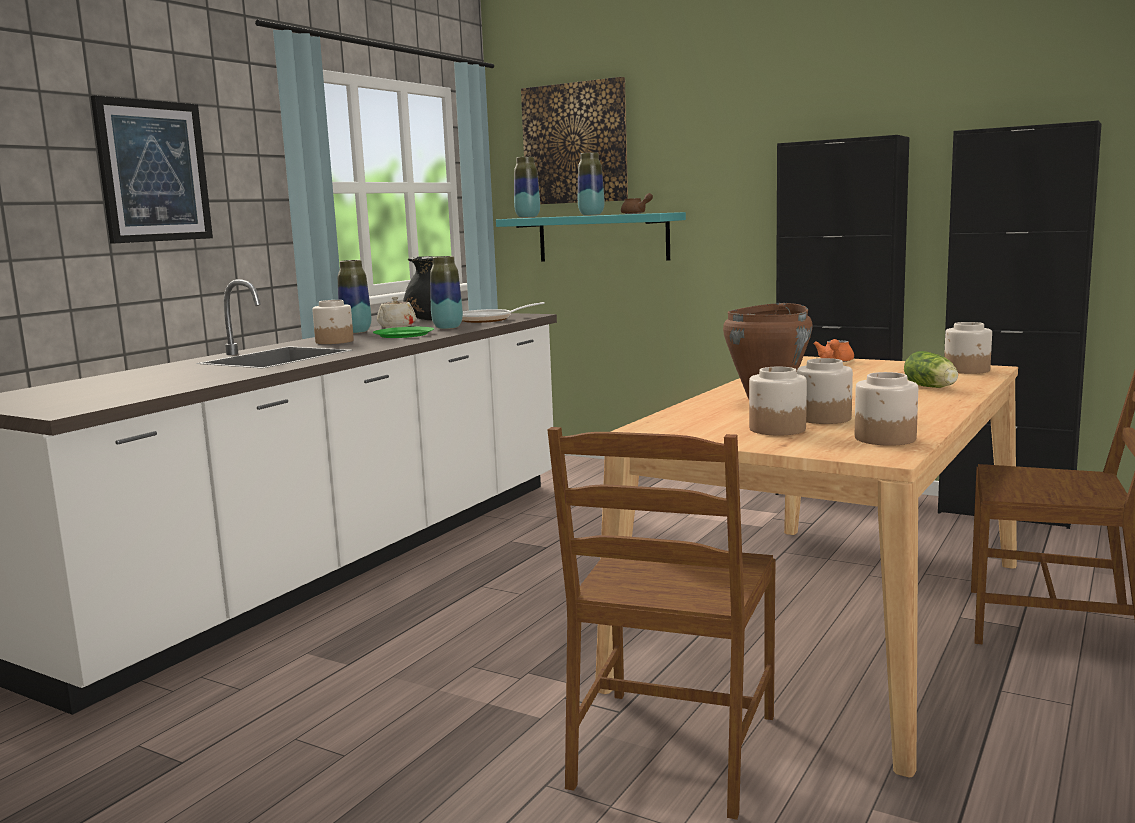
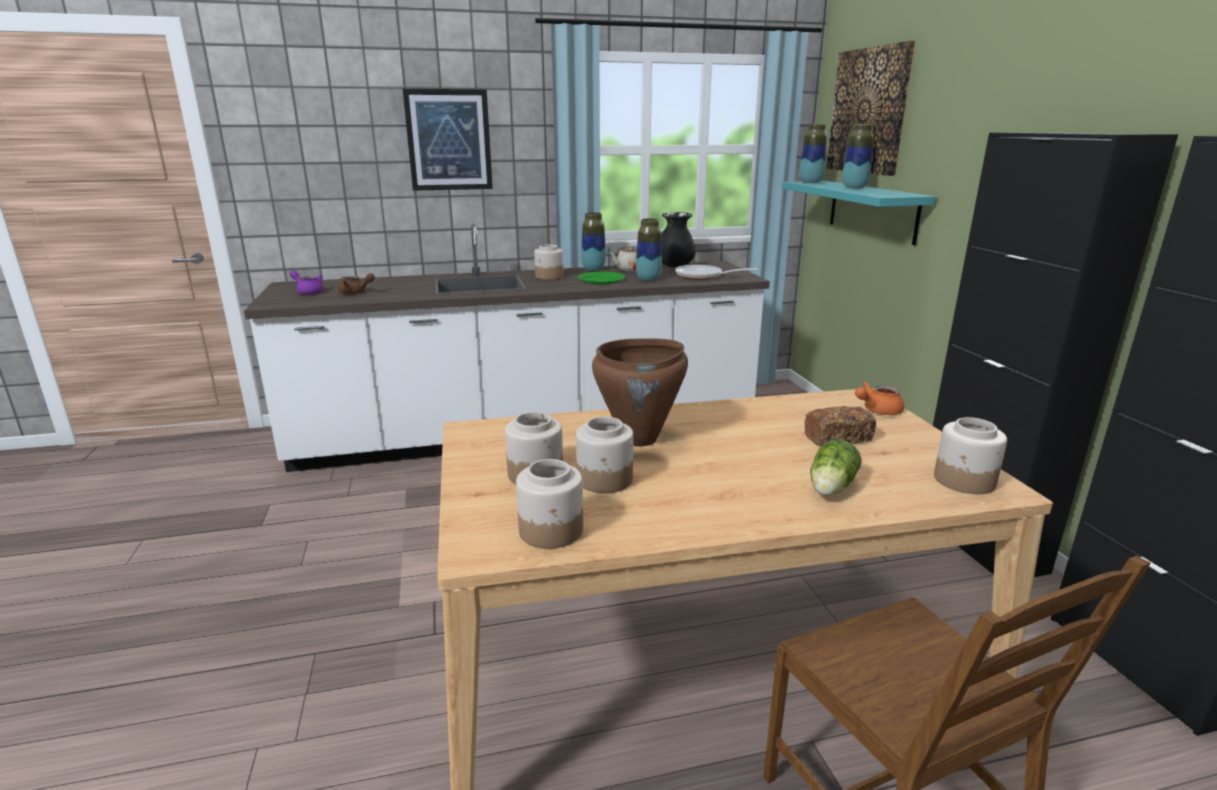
camera: 45 degrees right, 10 degrees up
(63, 396) = (308, 292): none -> purple teapot
(637, 213) = (885, 192): brown teapot -> brown teapot (355, 293)
(673, 751) = (398, 685): brown chair -> none
(862, 374) = (837, 438): none -> bread

